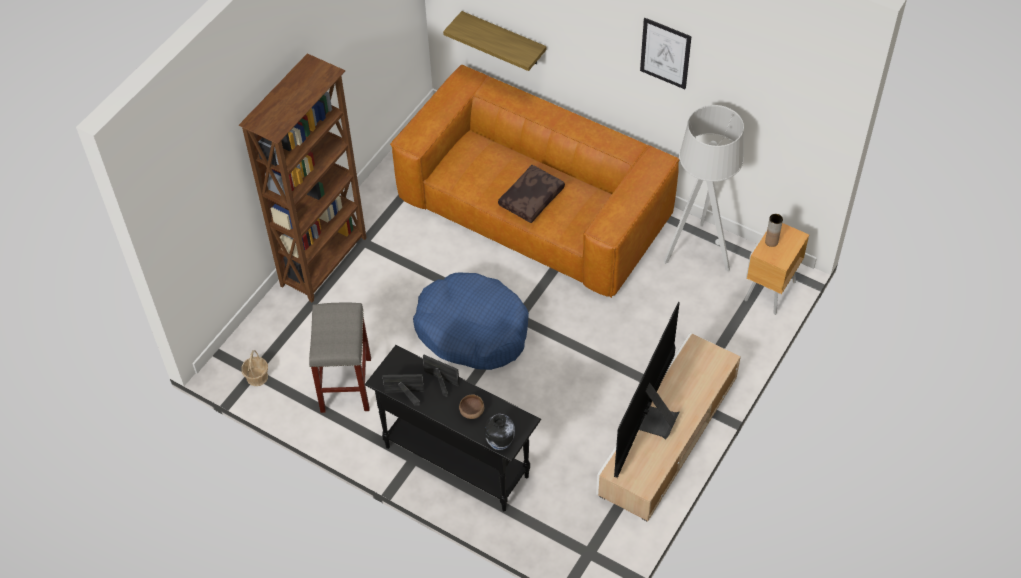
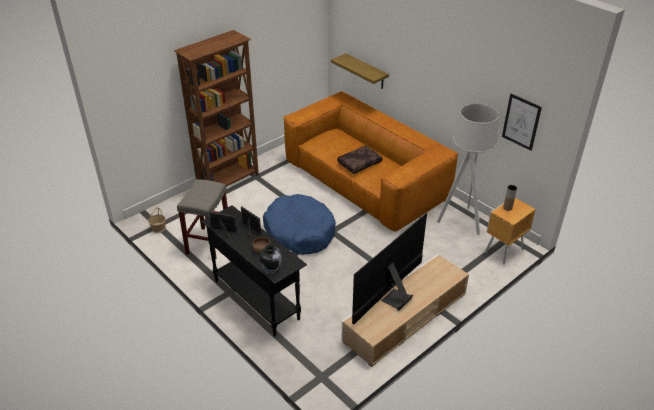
camera: 15 degrees right, 15 degrees down
(665, 53) = (457, 71): picture -> picture (521, 122)

